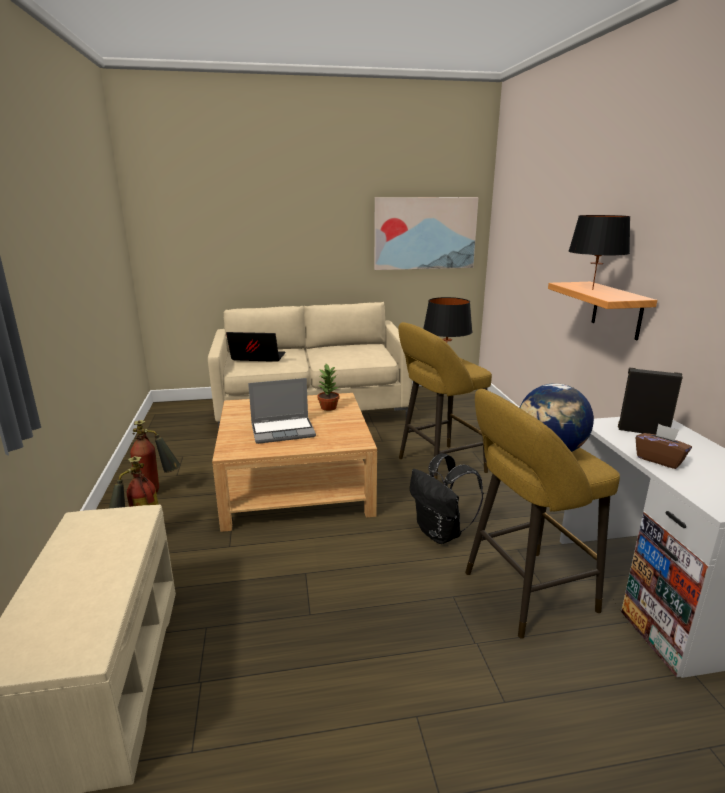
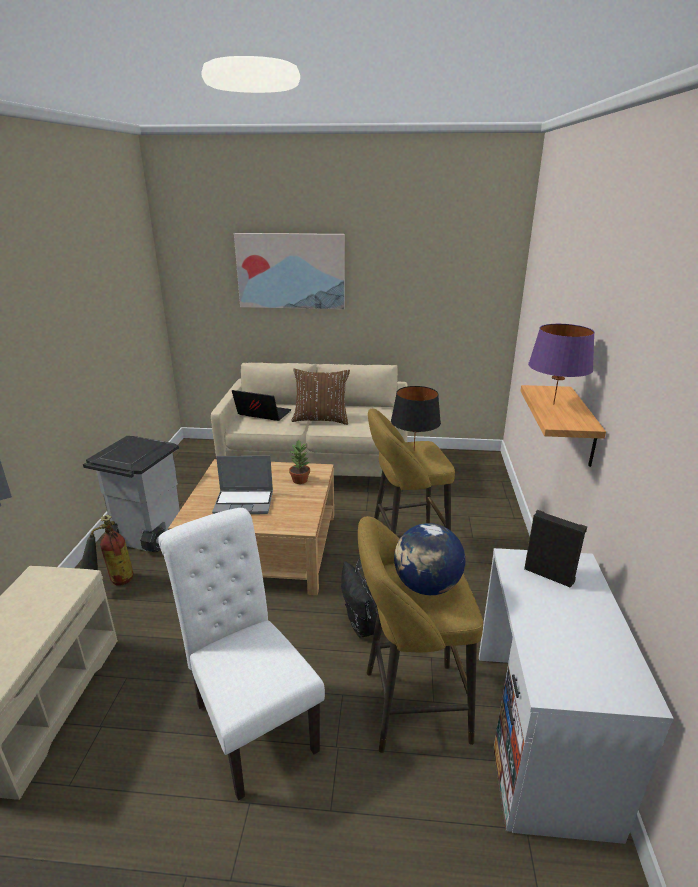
camera: 15 degrees right, 5 degrees up
(157, 492) = (146, 537): fire extinguisher -> grey trash can
(320, 358) = (321, 420): none -> brown pillow
(372, 639) = (250, 721): none -> white chair
(424, 233) = (448, 295): picture -> picture (291, 271)
(592, 289) = (553, 404): black table lamp -> purple table lamp
(659, 460) = (535, 616): brown tissue box -> none

